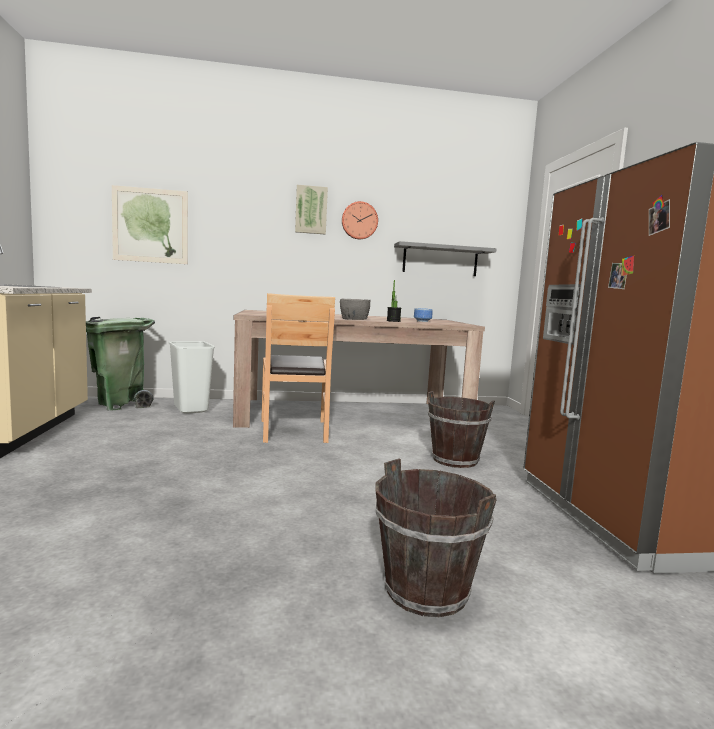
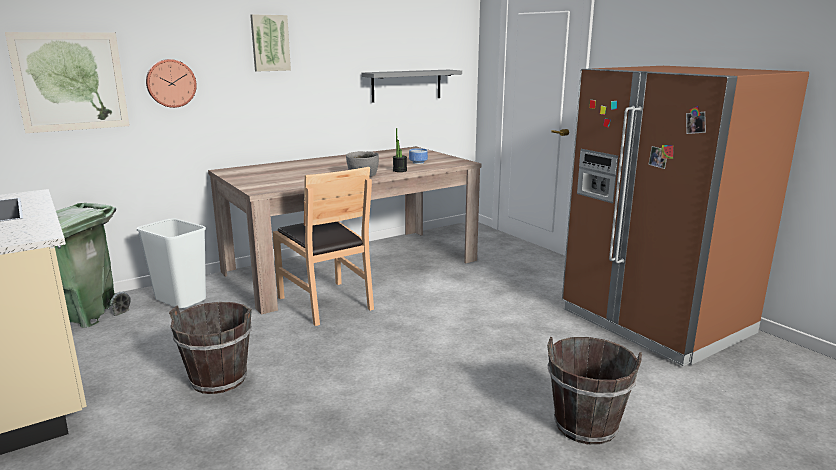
camera: 25 degrees left, 10 degrees up
(359, 220) = (323, 50): wall clock -> wall clock (171, 83)
(455, 460) = (494, 300): brown bucket -> brown bucket (219, 379)

